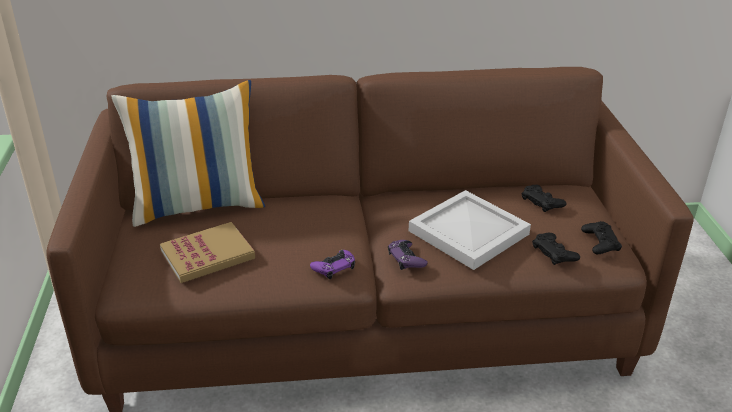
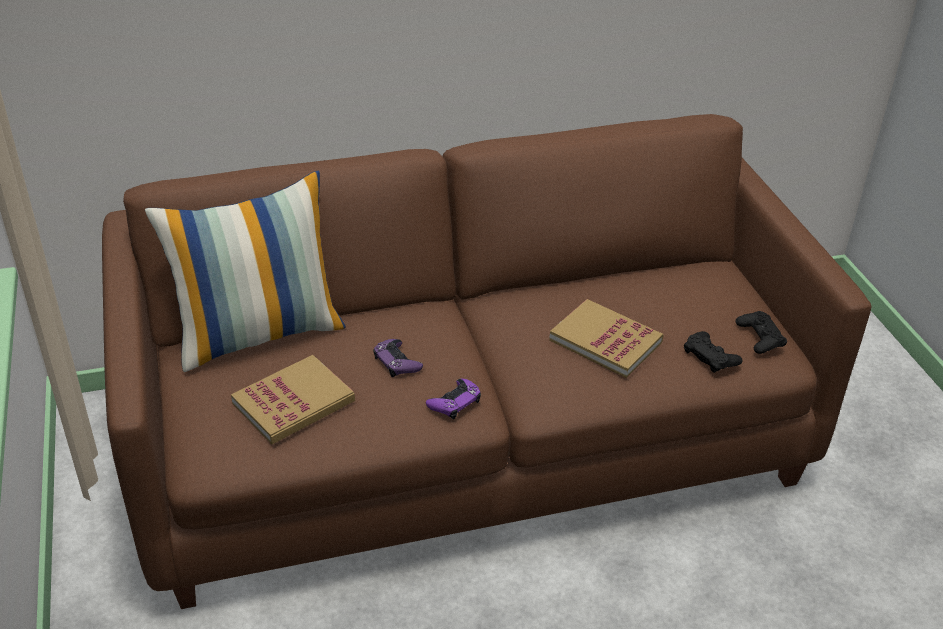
camera: 10 degrees left, 5 degrees up
(406, 258) = (539, 382): purple game controller -> purple game controller (397, 362)
(468, 233) = (605, 341): white tray -> book
(542, 202) = (682, 289): black game controller -> none

